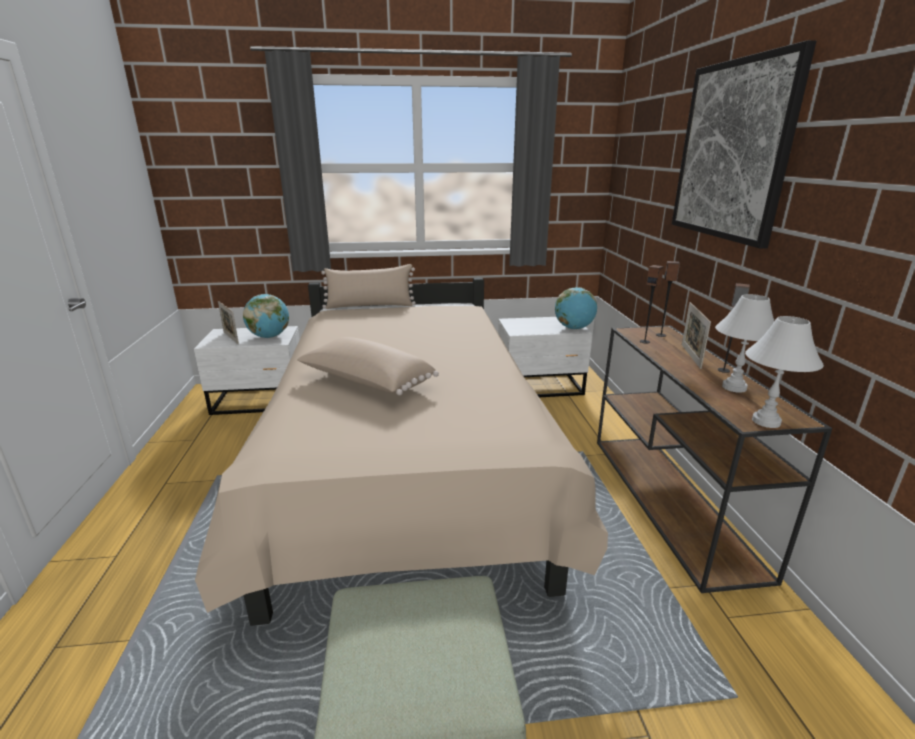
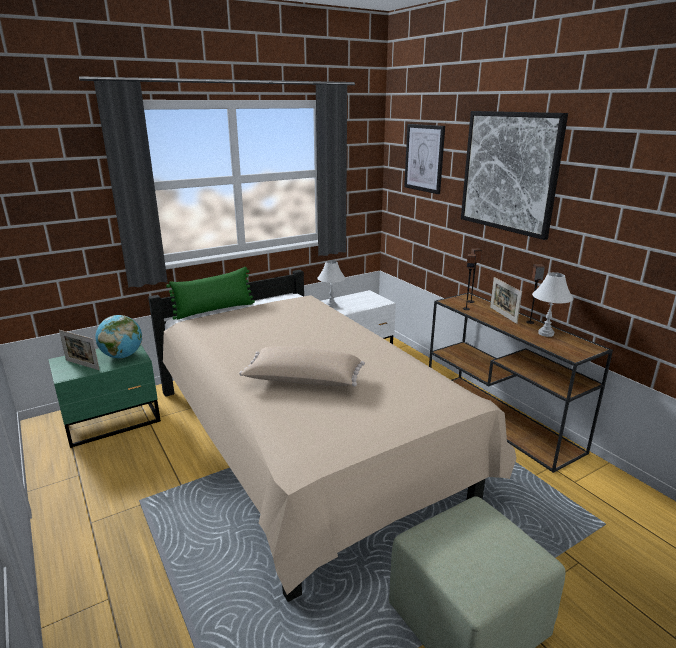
camera: 25 degrees left, 0 degrees up
(261, 401) = (113, 421): white nightstand -> green nightstand
(370, 306) = (214, 310): beige pillow -> green pillow
(574, 328) = (379, 301): globe -> none
(647, 147) = (424, 158): none -> picture
(765, 421) = (580, 353): white table lamp -> white table lamp (331, 306)

